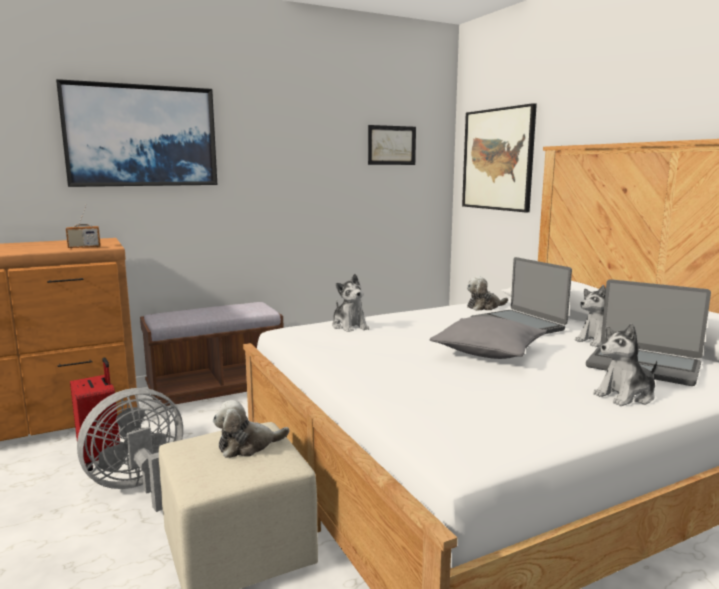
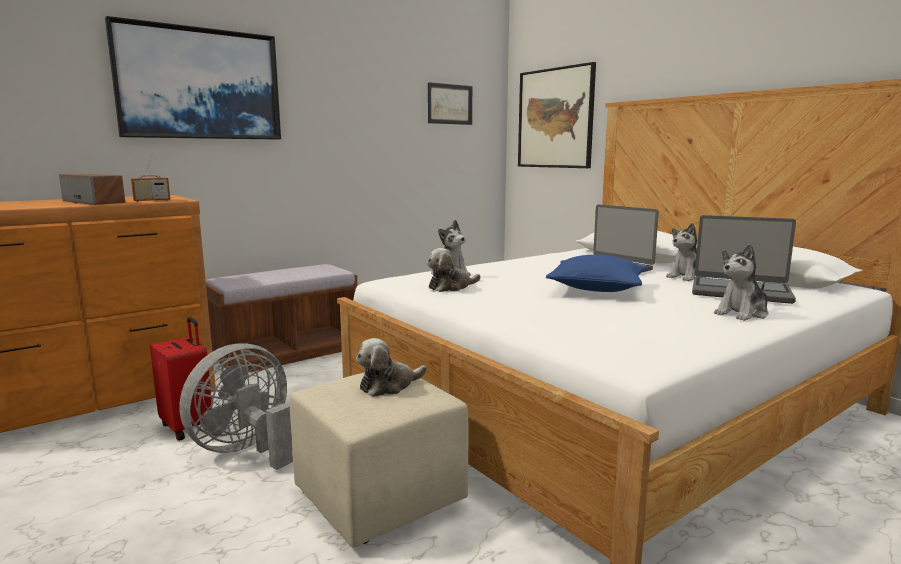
camera: 10 degrees left, 0 degrees up
(35, 248) = (94, 202): none -> speaker
(484, 307) = (564, 256): plush toy -> plush toy (451, 287)
(488, 351) = (597, 287): grey pillow -> blue pillow

